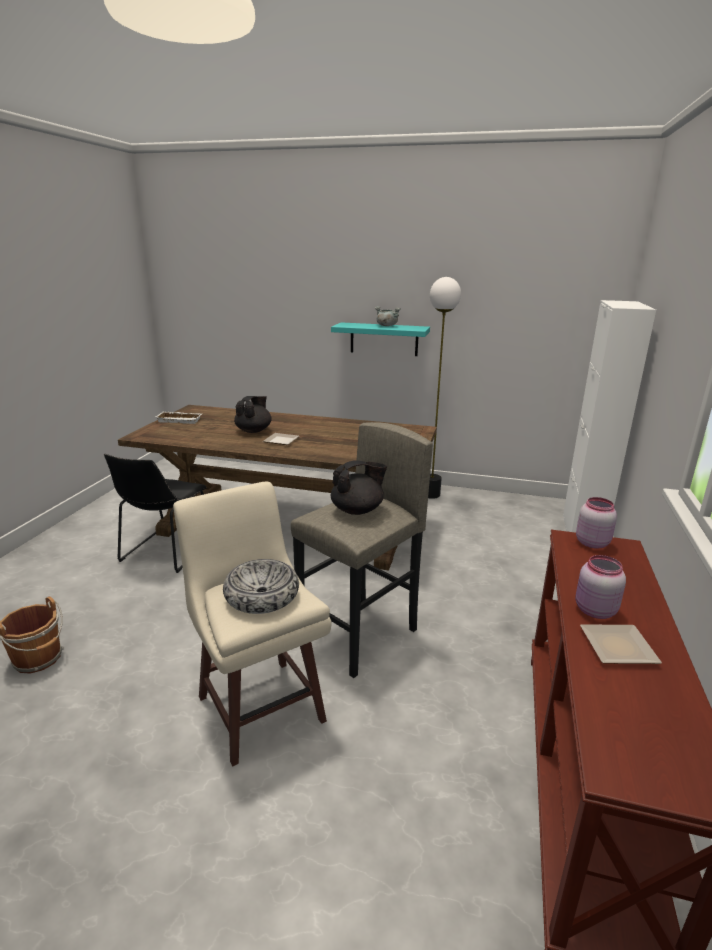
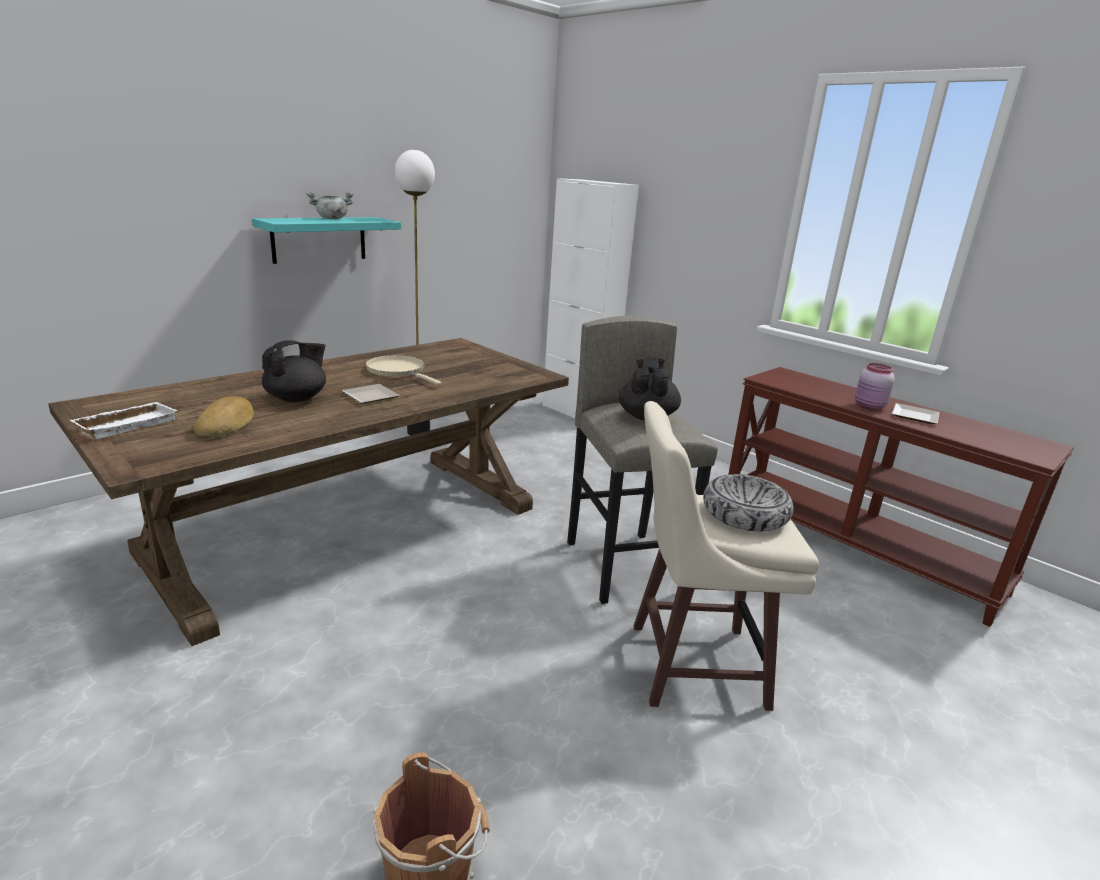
camera: 60 degrees left, 0 degrees up
(167, 551) = (265, 648): black chair -> none
(202, 431) = (227, 424): none -> bread
(254, 430) = (297, 398): black teapot -> black teapot turned 75 degrees clockwise
(334, 433) = (398, 371): none -> beige frying pan
(591, 542) = (774, 376): pink jar -> none

